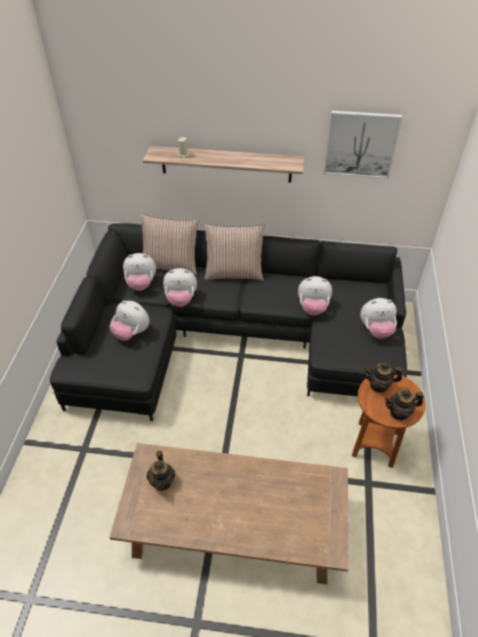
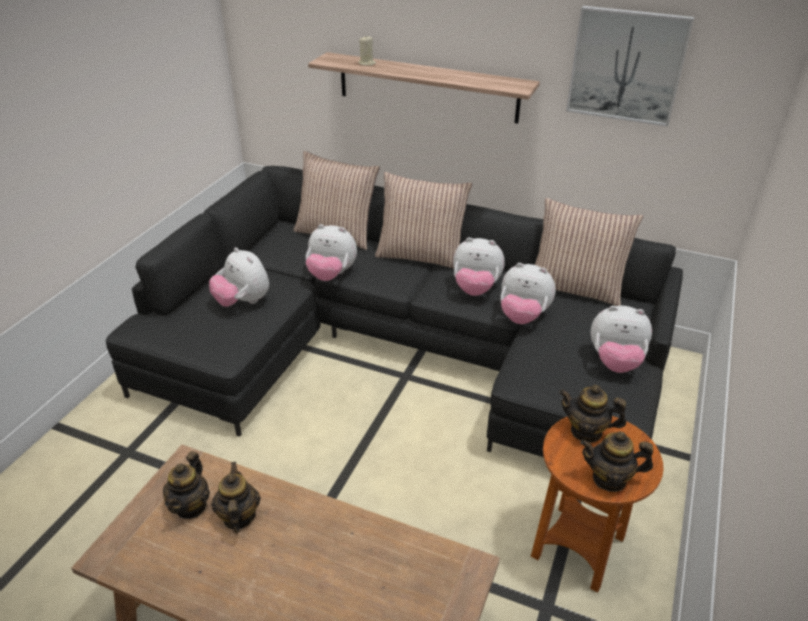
camera: 15 degrees right, 10 degrees down
(141, 284) = (285, 248): plush toy -> plush toy (475, 289)
(194, 481) = (238, 517): none -> teapot
(338, 280) = (575, 288): none -> pillow

